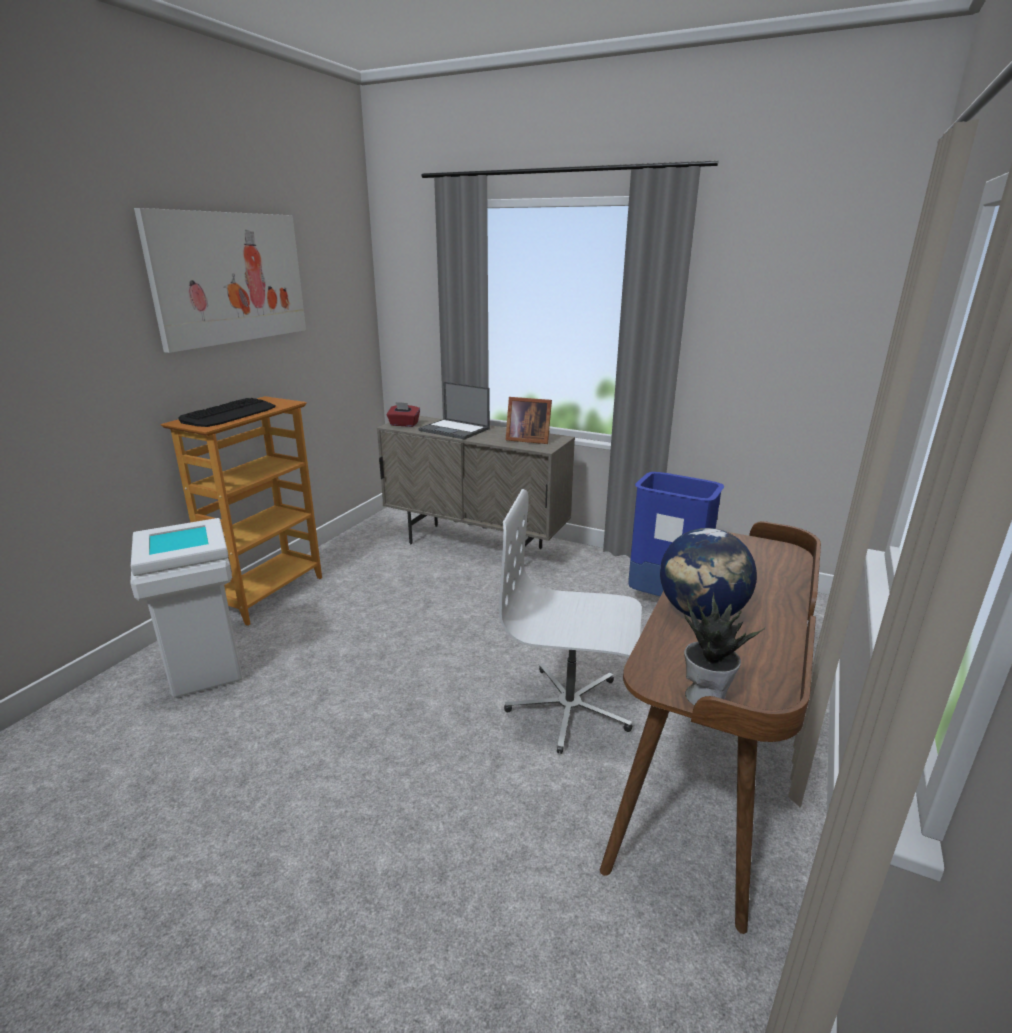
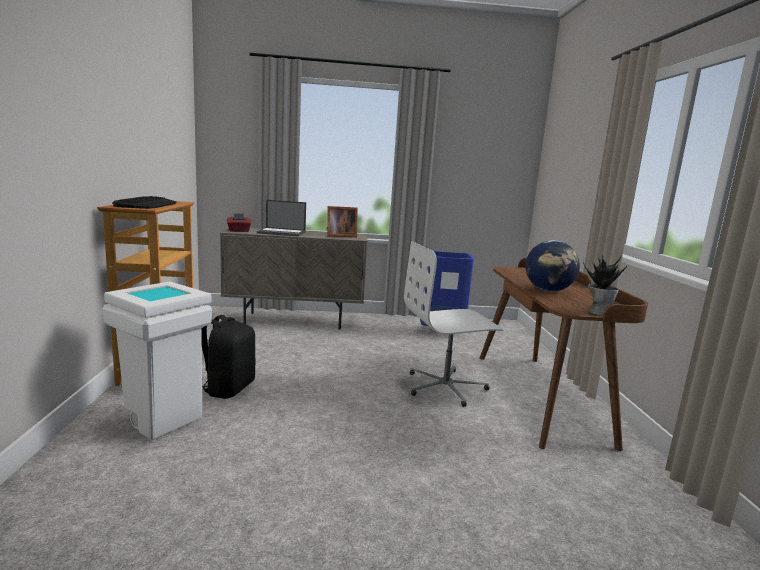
camera: 30 degrees left, 10 degrees down
(230, 278) = (134, 98): picture -> none
(305, 642) = (228, 388): none -> black backpack

